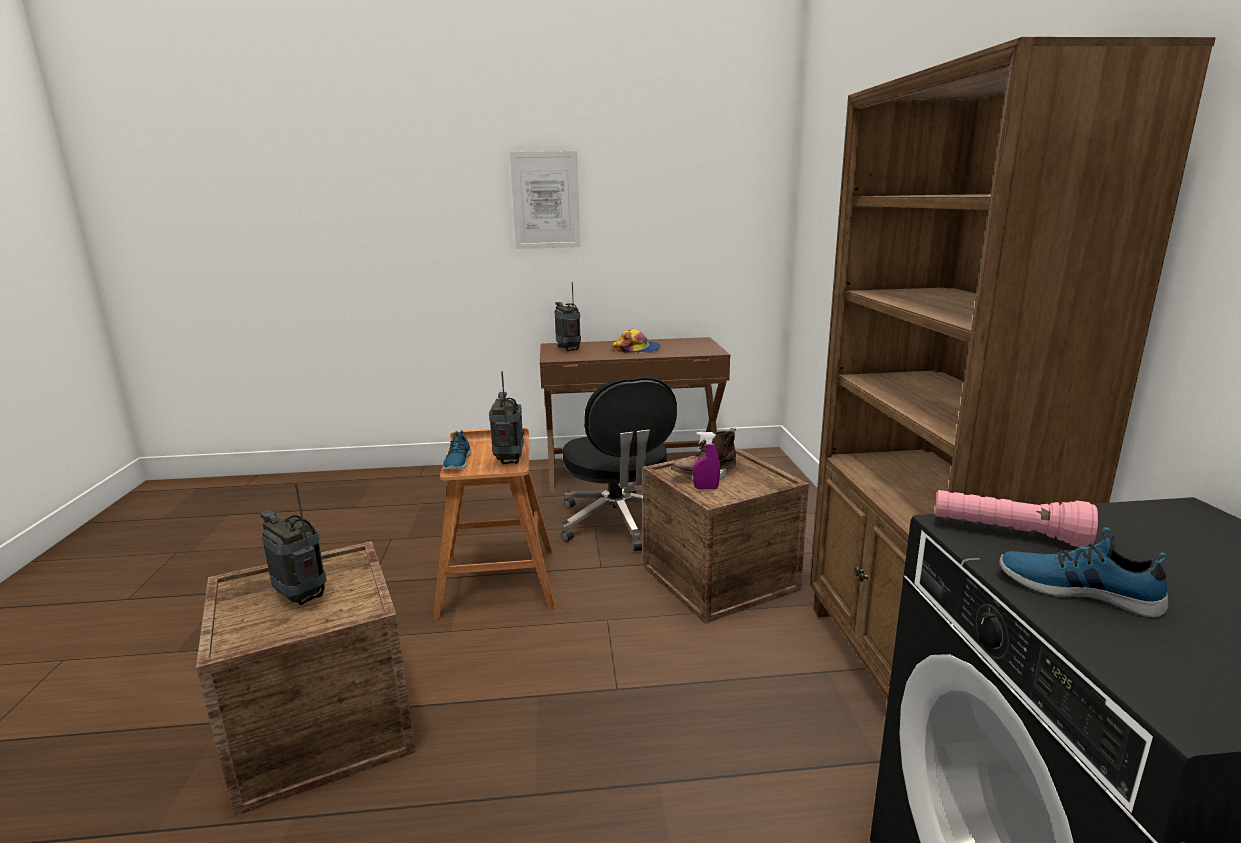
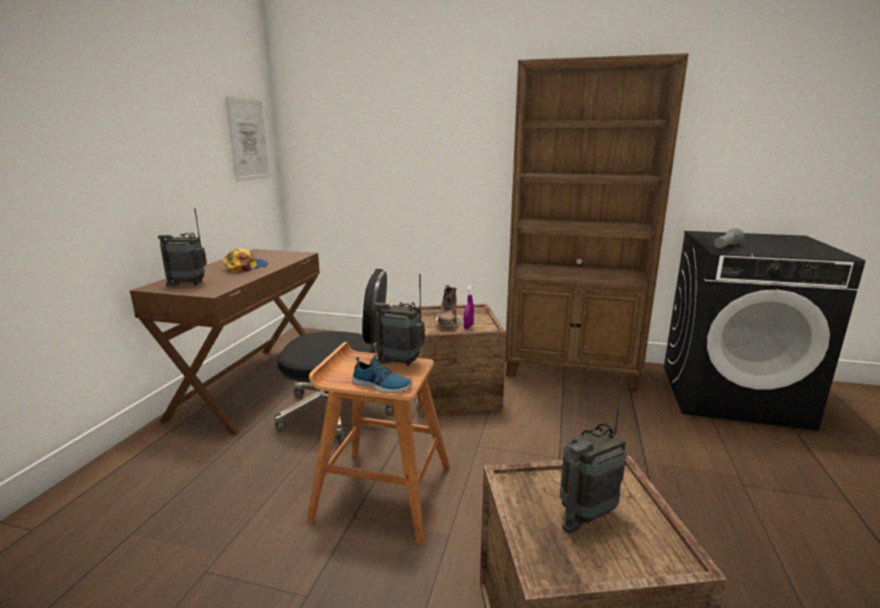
camera: 70 degrees left, 0 degrees up
(545, 200) = (99, 117): picture -> picture (248, 140)
(1007, 533) = (726, 247): pink flashlight -> grey flashlight
(1077, 589) = (771, 250): shoe -> none

